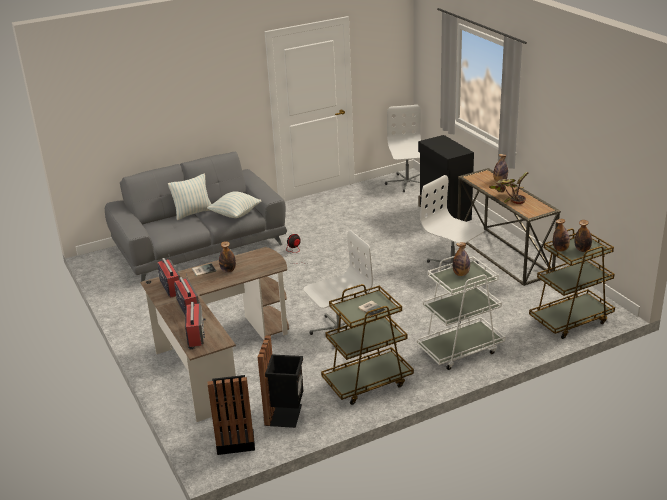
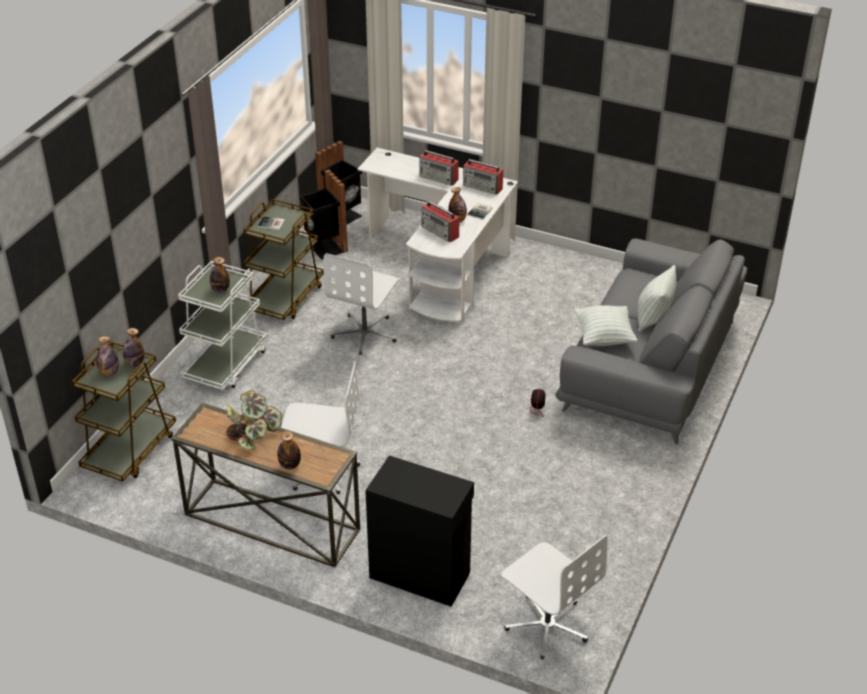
camera: 140 degrees right, 10 degrees up
(196, 334) = (398, 162): radio -> radio (440, 232)
(217, 356) = (444, 264): brown desk -> white desk

